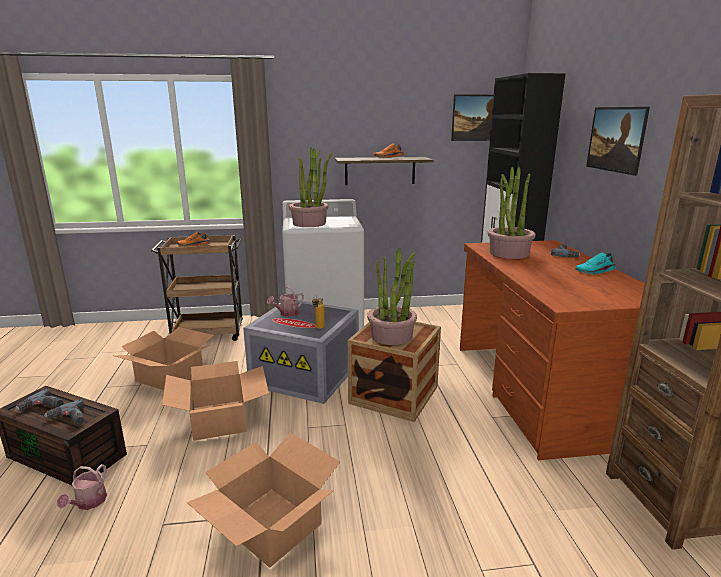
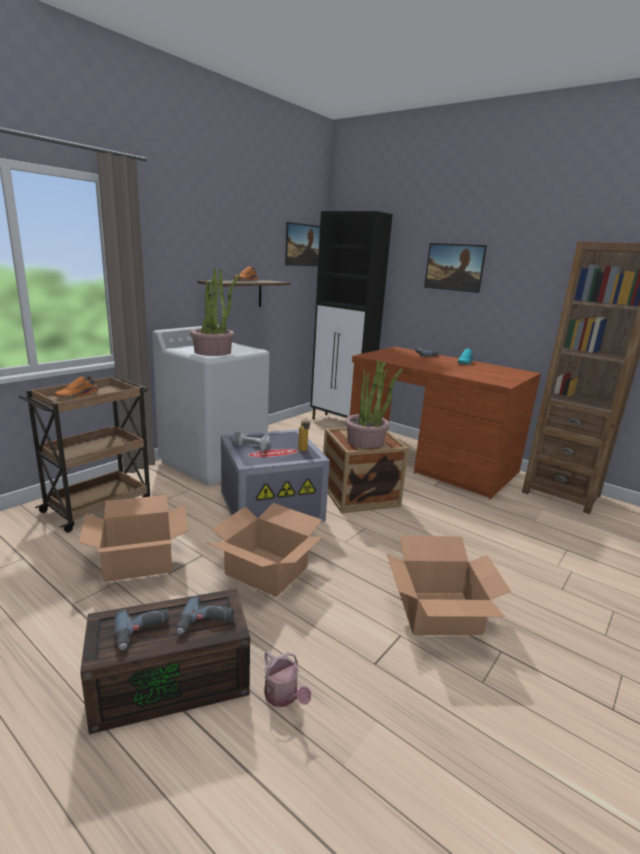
camera: 45 degrees left, 0 degrees up
(287, 313) = (250, 447): watering can -> power drill
(508, 253) = (397, 358): potted plant -> none

